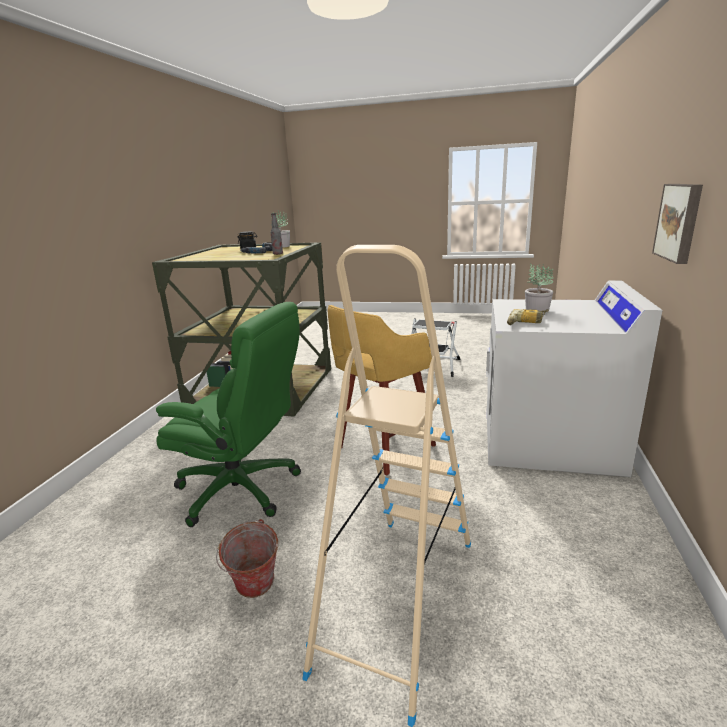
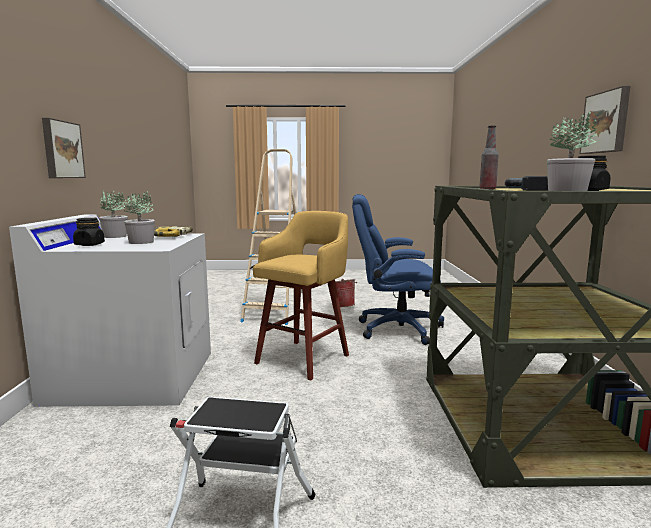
camera: 165 degrees right, 10 degrees down
(117, 211) = (606, 122): none -> picture
(245, 491) = (393, 329): green office chair -> blue office chair
(577, 307) = (89, 245): none -> black jar
(592, 323) = (115, 236): none -> potted plant

